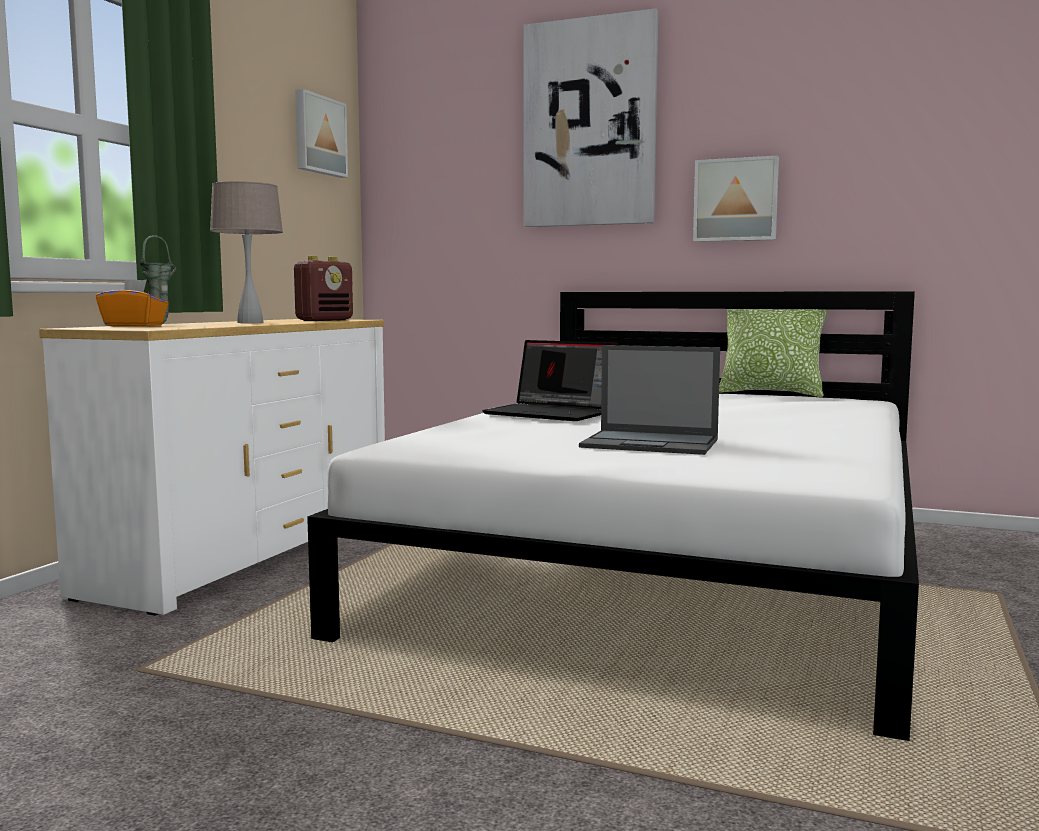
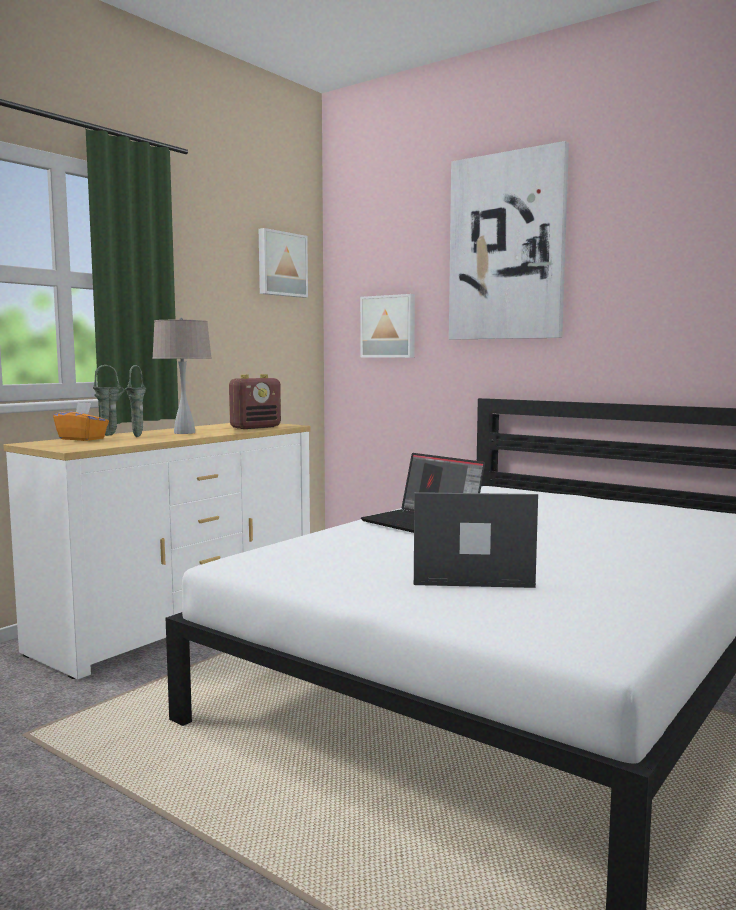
camera: 15 degrees right, 0 degrees up
(201, 324) = (138, 436): none -> green vase
(652, 443) = (469, 574): laptop -> laptop turned 150 degrees clockwise
(736, 200) = (637, 317): picture -> picture (389, 326)
(771, 393) = (665, 503): pillow -> none

